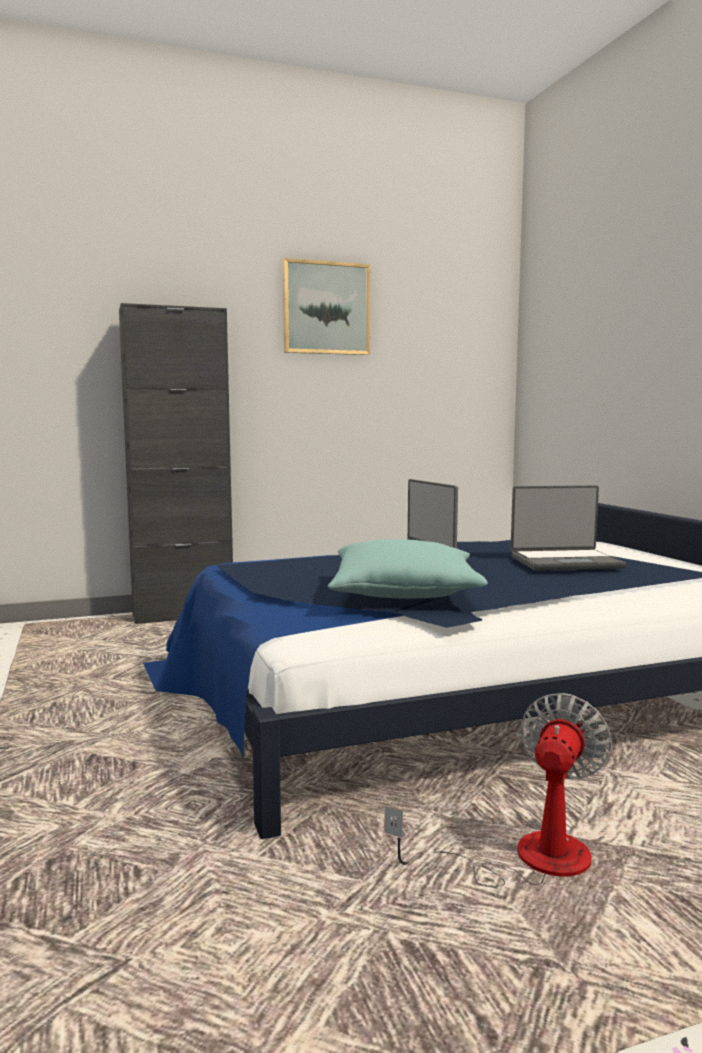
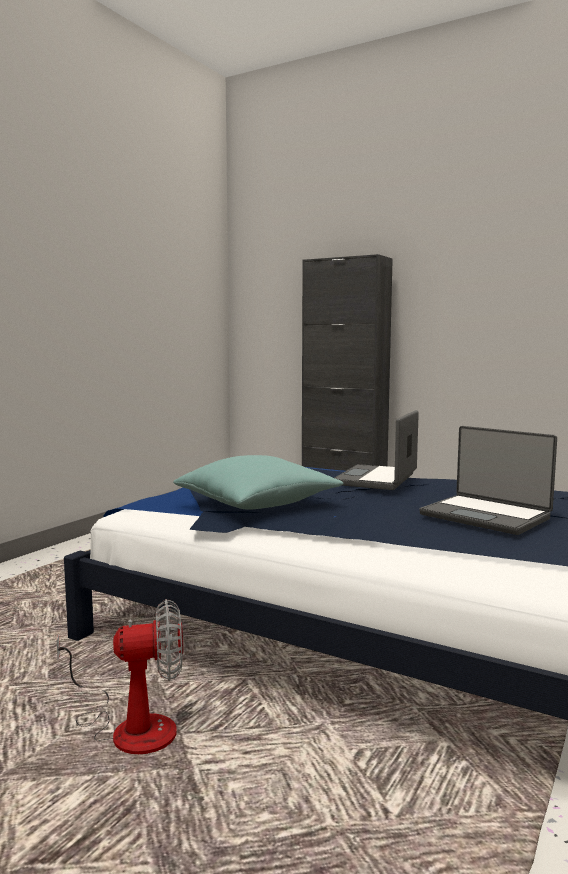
camera: 50 degrees right, 0 degrees up
(326, 308) = (496, 241): picture -> none

